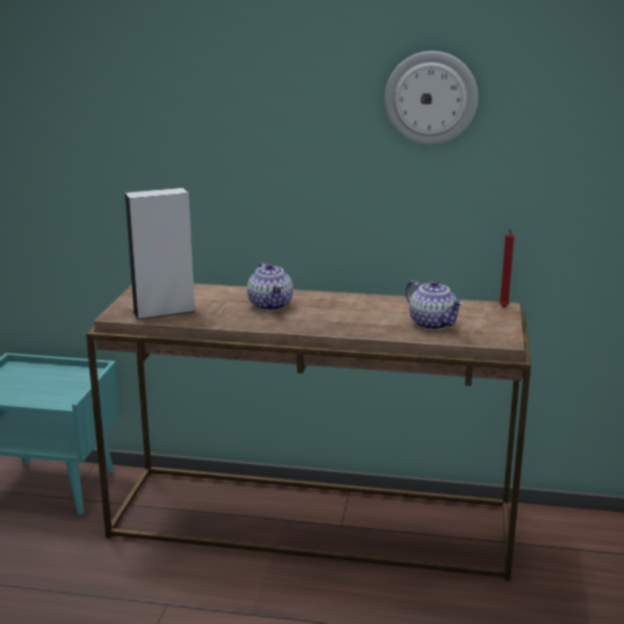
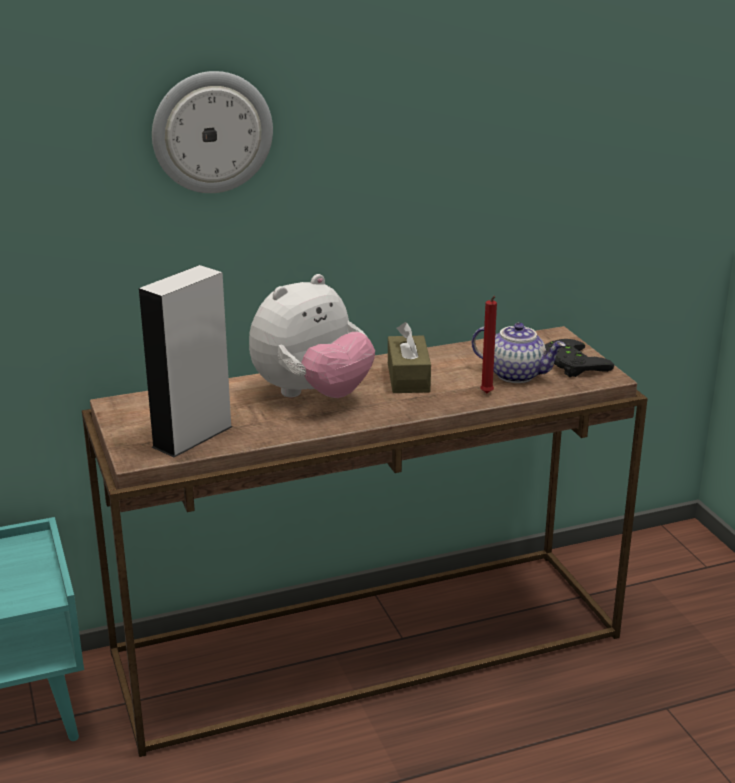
camera: 30 degrees left, 5 degrees up
(271, 305) = (312, 395): teapot -> plush toy
(351, 309) = (408, 377): none -> brown tissue box
(431, 98) = (459, 100): wall clock -> wall clock (212, 132)
(486, 326) = (570, 364): none -> black game controller
(503, 308) = (557, 336): red candle -> red candle (487, 394)

